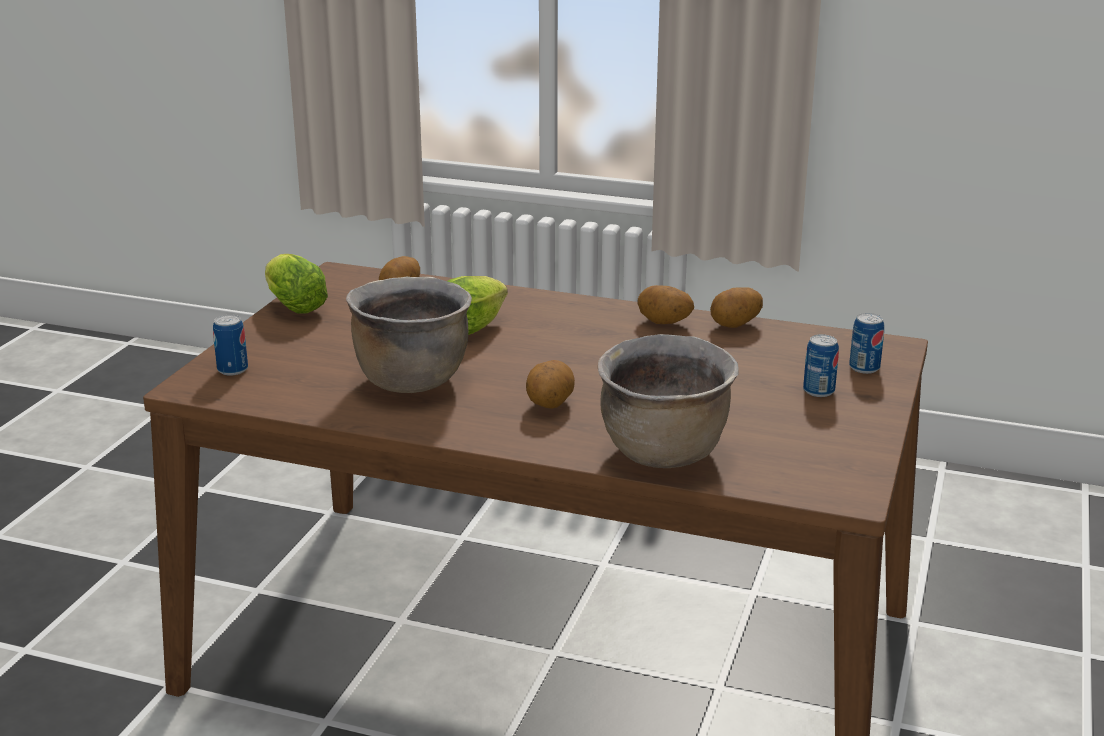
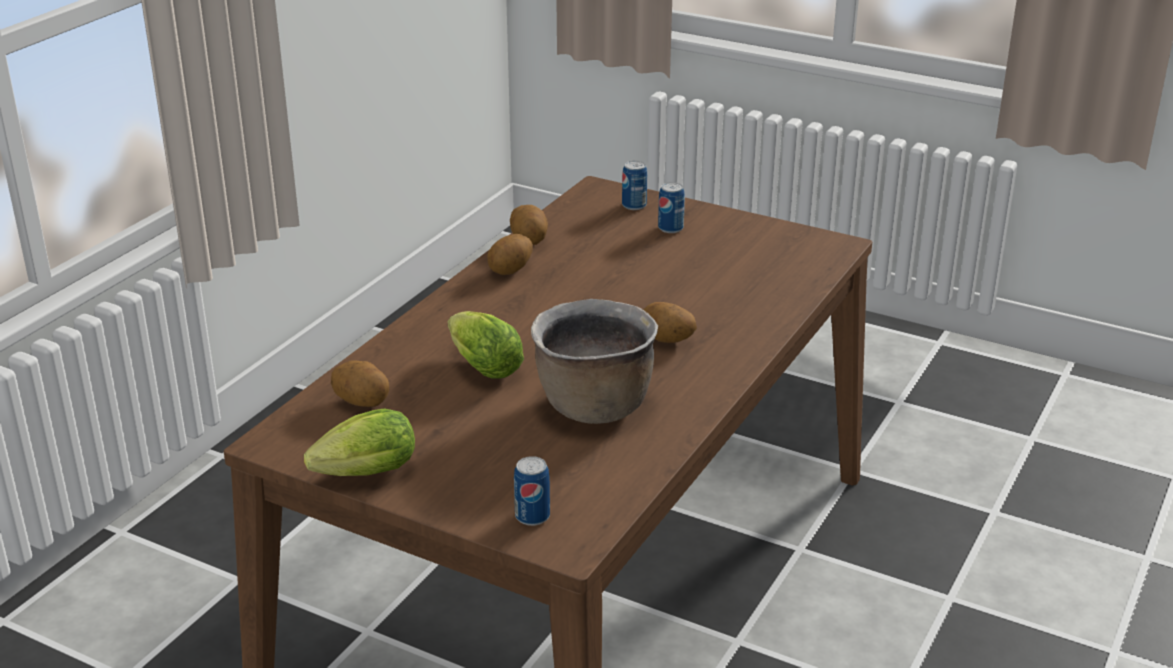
camera: 80 degrees left, 5 degrees up
(664, 453) = (766, 301): brown cooking pot -> none

